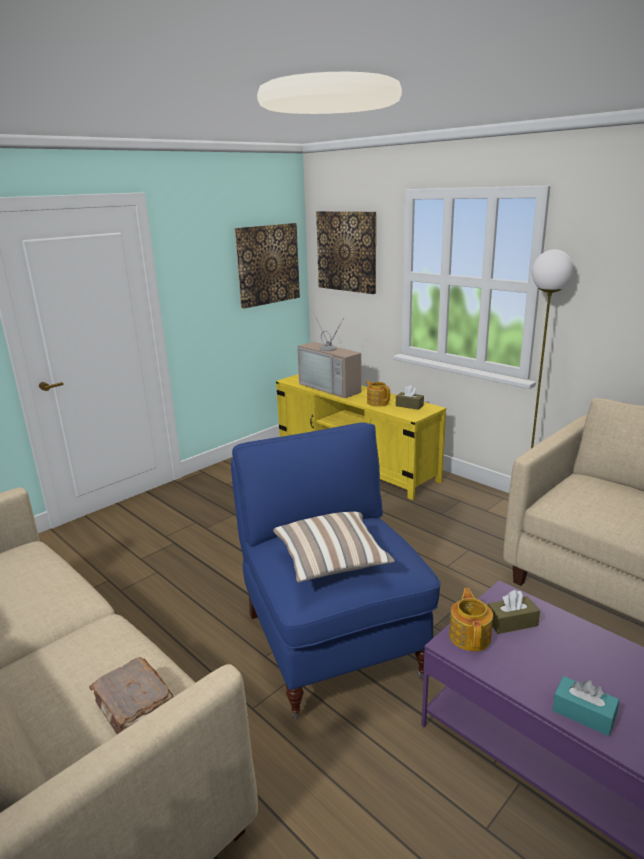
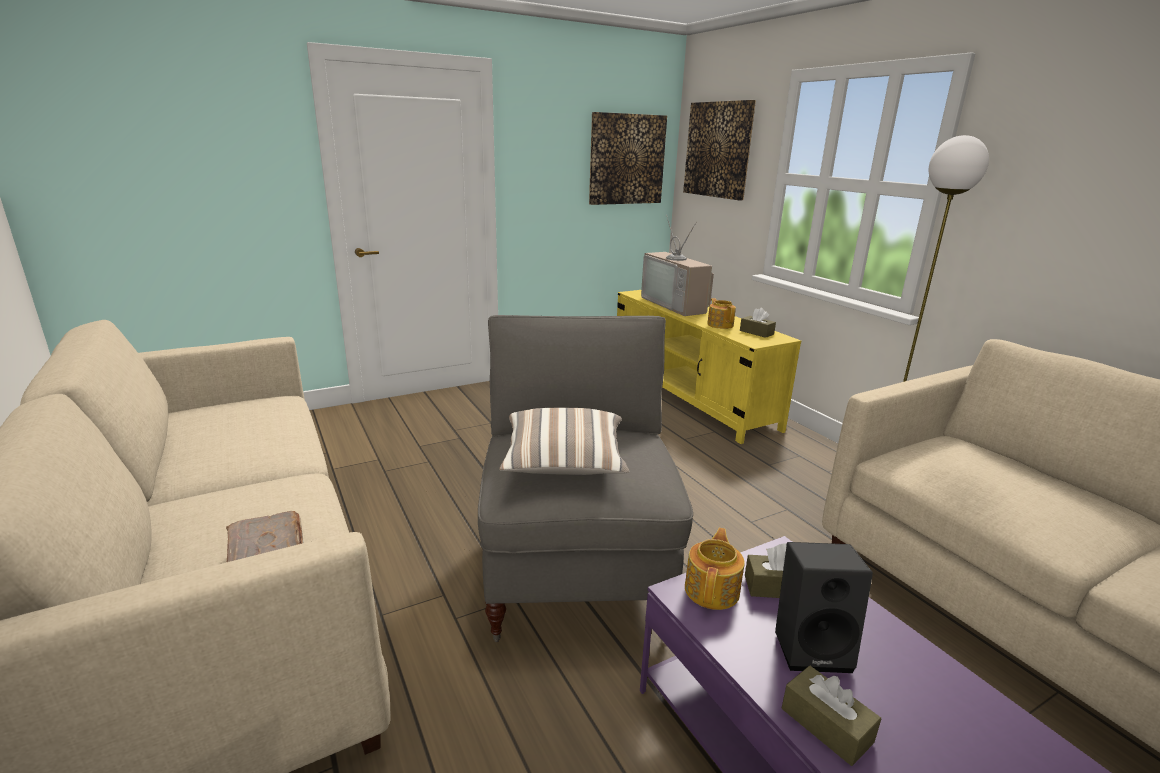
camera: 15 degrees right, 0 degrees up
(331, 642) = (575, 572): blue armchair -> grey armchair
(552, 661) = (812, 647): none -> black speaker
(583, 713) = (826, 725): turquoise tissue box -> brown tissue box

